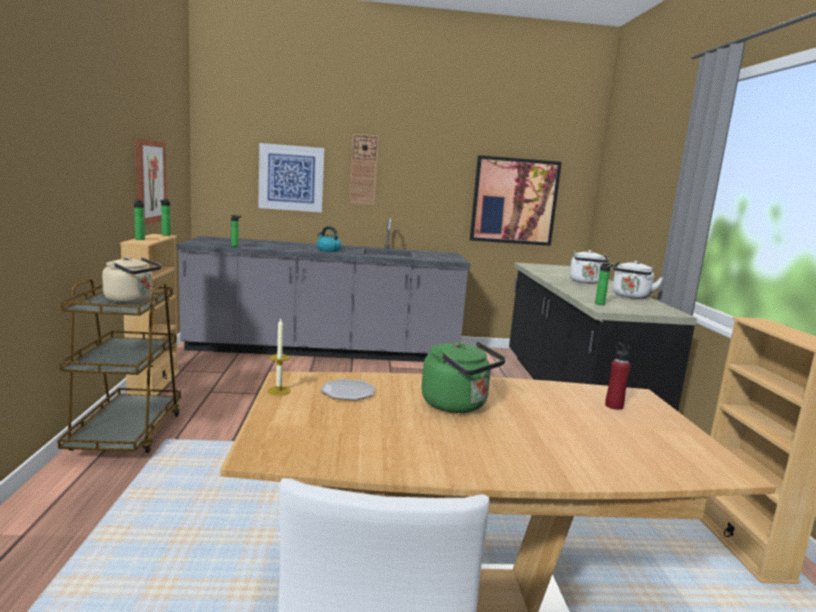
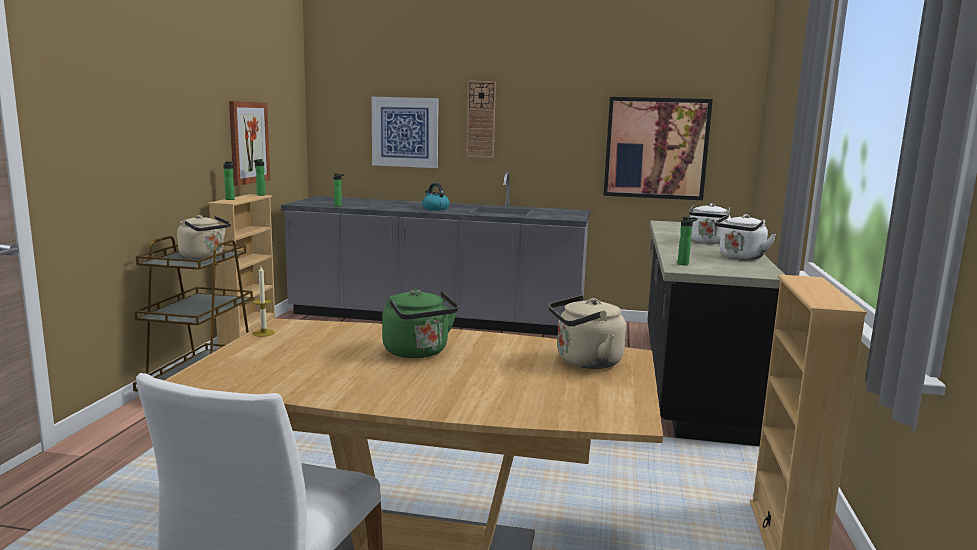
camera: 15 degrees right, 0 degrees up
(347, 392) = (324, 337): plate -> none
(613, 406) = (585, 362): red bottle -> beige kettle

